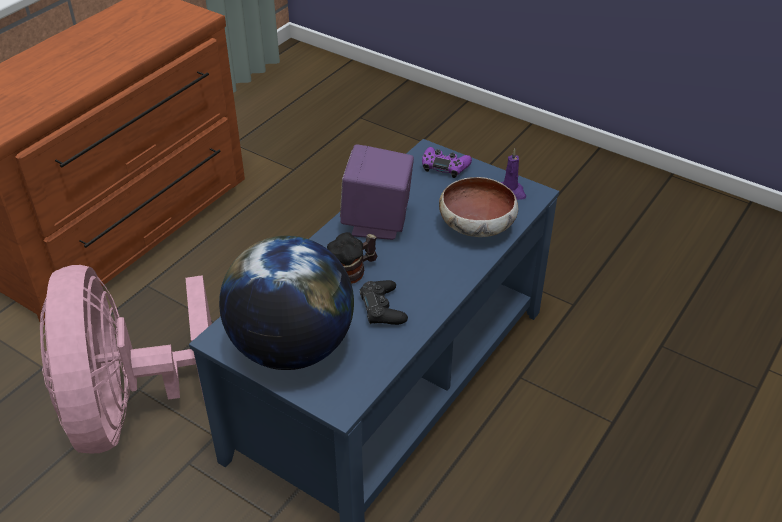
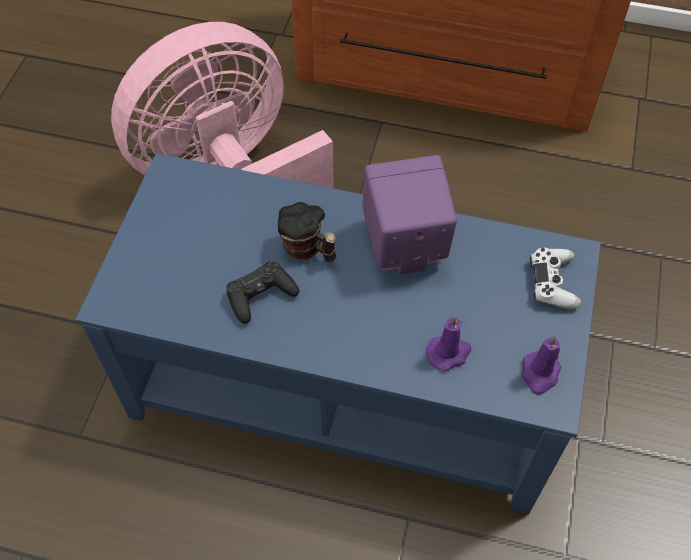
camera: 70 degrees right, 15 degrees up
(292, 348) = (175, 235): globe -> none
(444, 166) = (552, 282): purple game controller -> white game controller
(478, 226) = (449, 353): bowl -> purple candle

